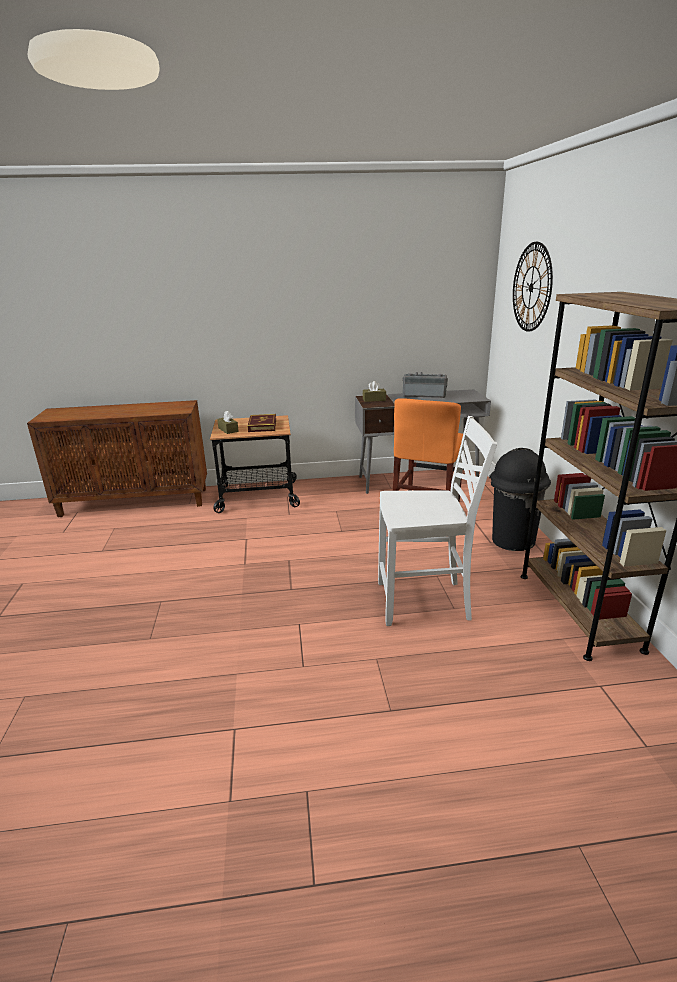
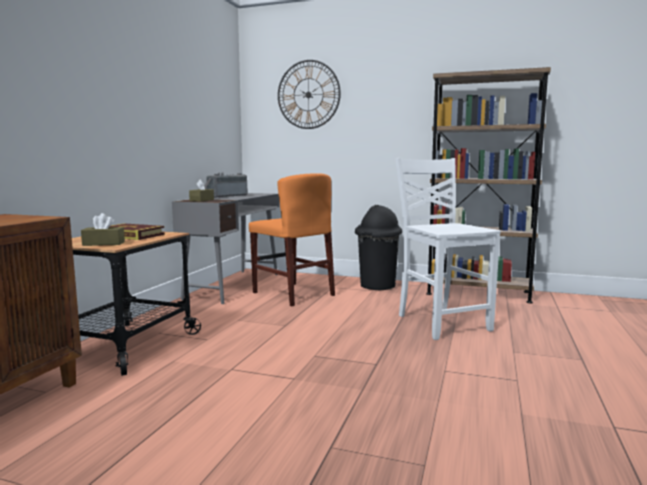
camera: 65 degrees left, 15 degrees down
(425, 602) = (441, 322): white chair -> white chair turned 45 degrees counterclockwise

